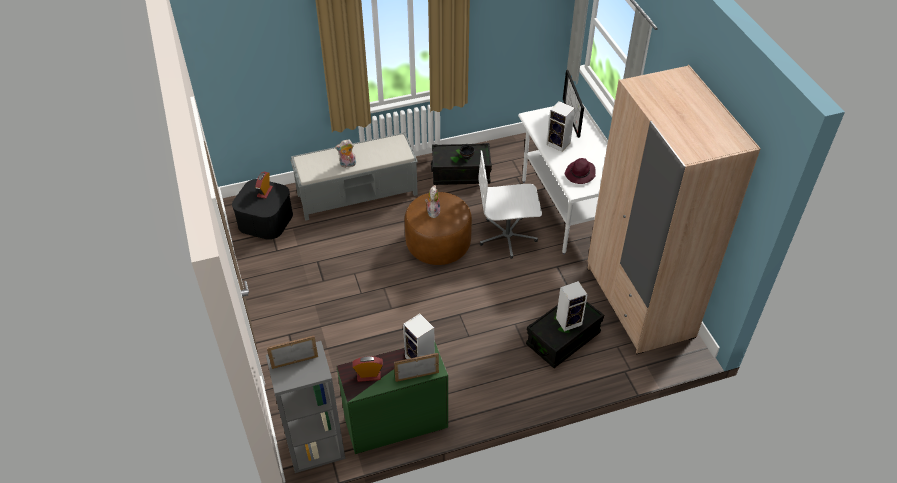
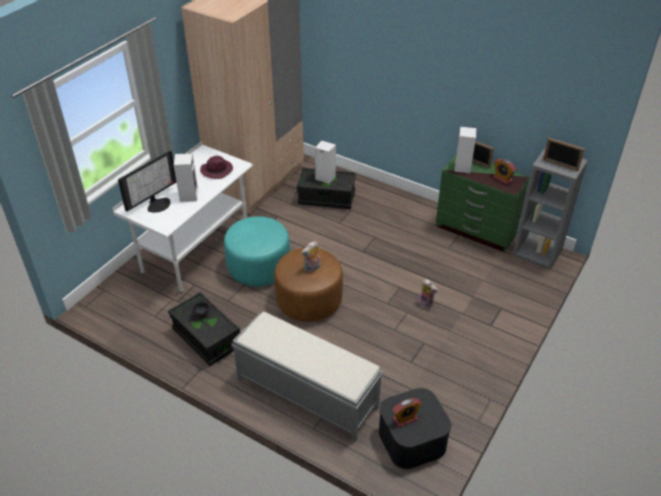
camera: 130 degrees left, 5 degrees down
(347, 165) = (321, 349): plush toy -> plush toy (426, 303)
(507, 237) = (259, 268): white office chair -> turquoise ottoman

